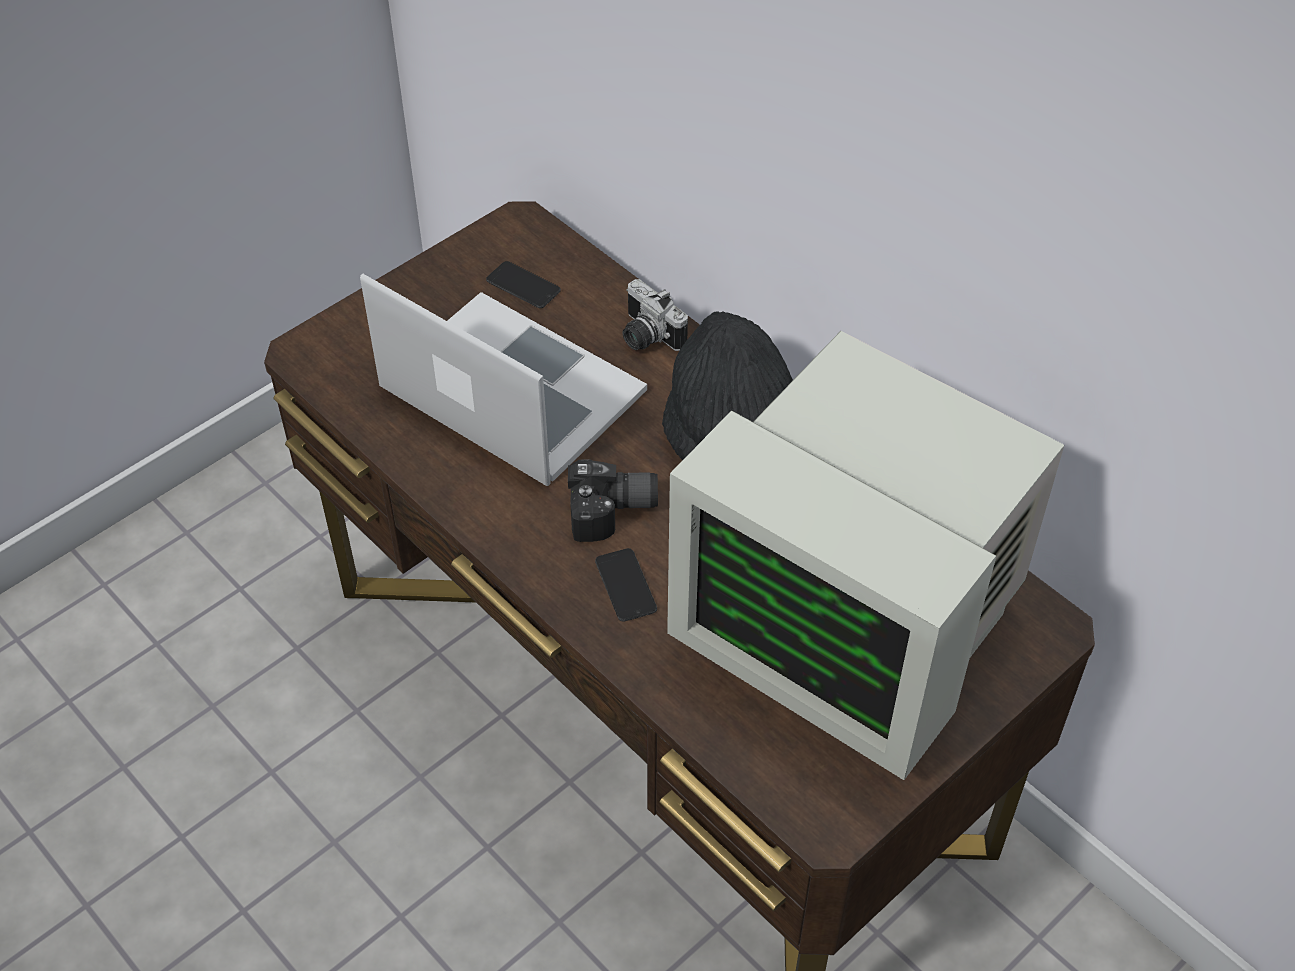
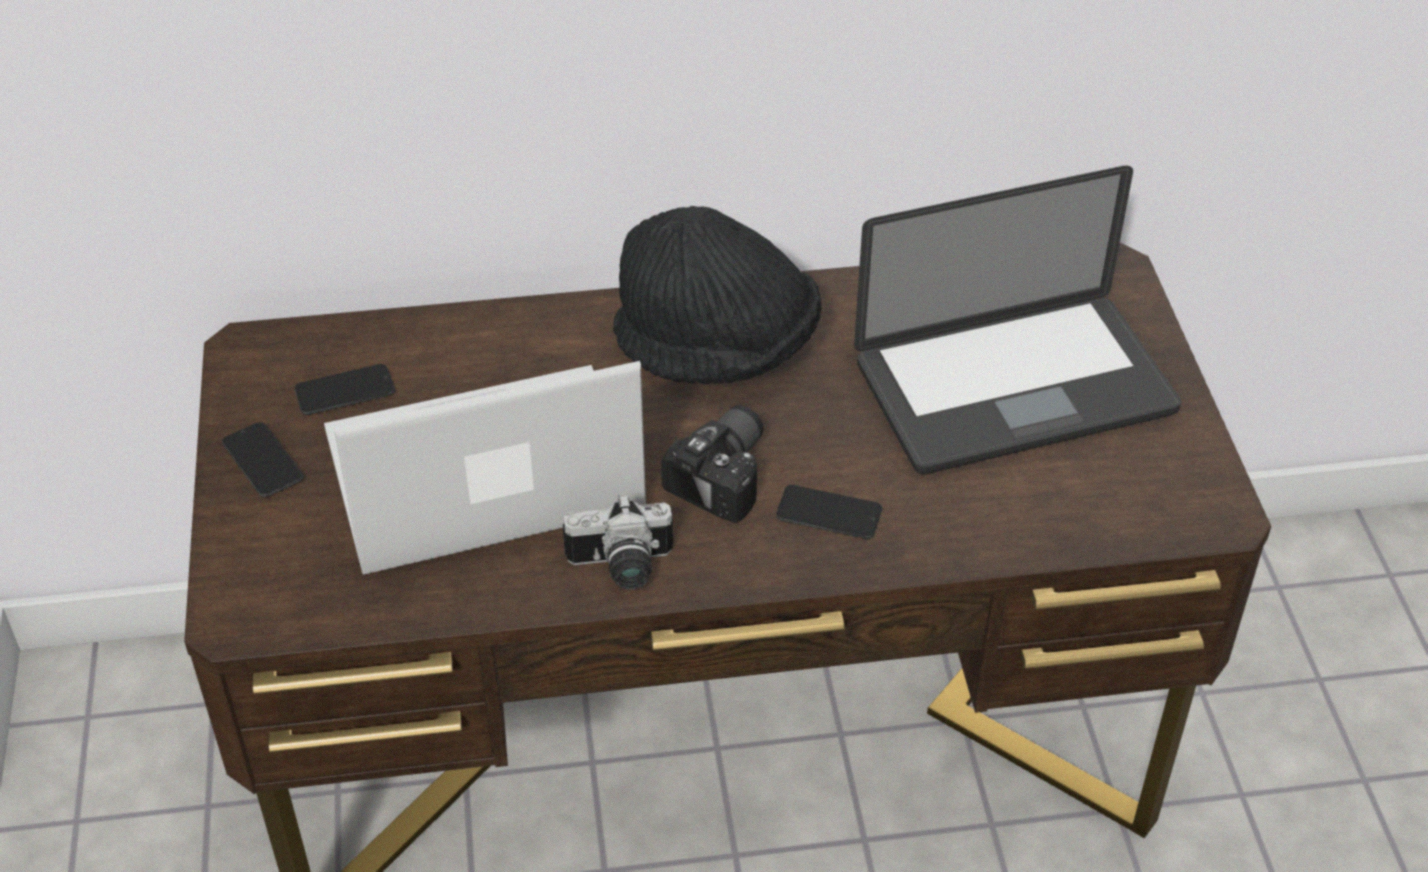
camera: 55 degrees left, 5 degrees down
(433, 286) = (263, 461): none -> phone
(646, 336) = (518, 338): camera -> camera (621, 568)
(852, 630) = (1014, 388): monitor -> laptop

